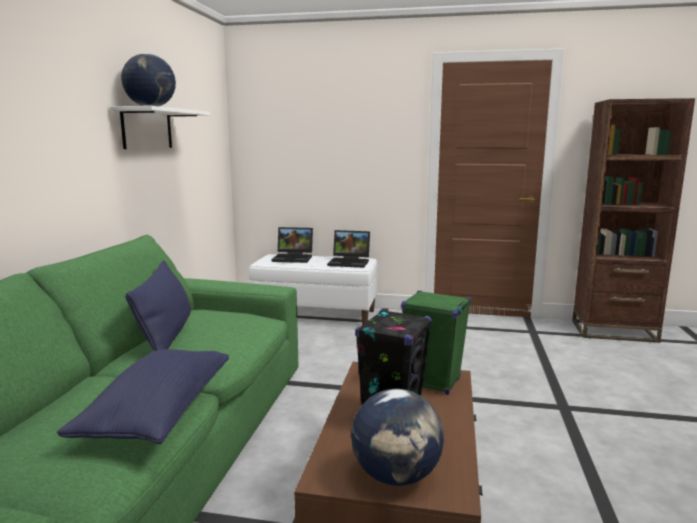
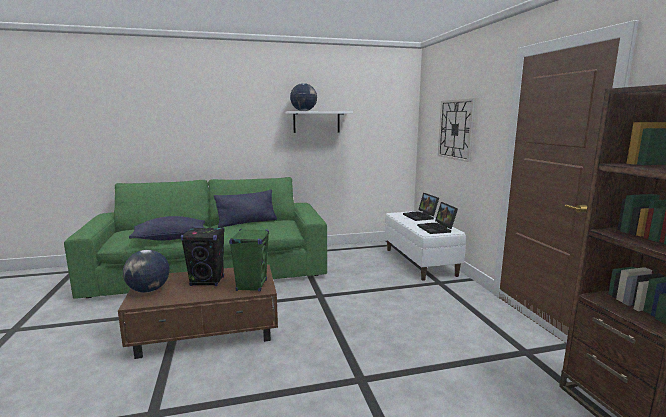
camera: 65 degrees right, 0 degrees up
(330, 139) = (456, 129): none -> wall clock

